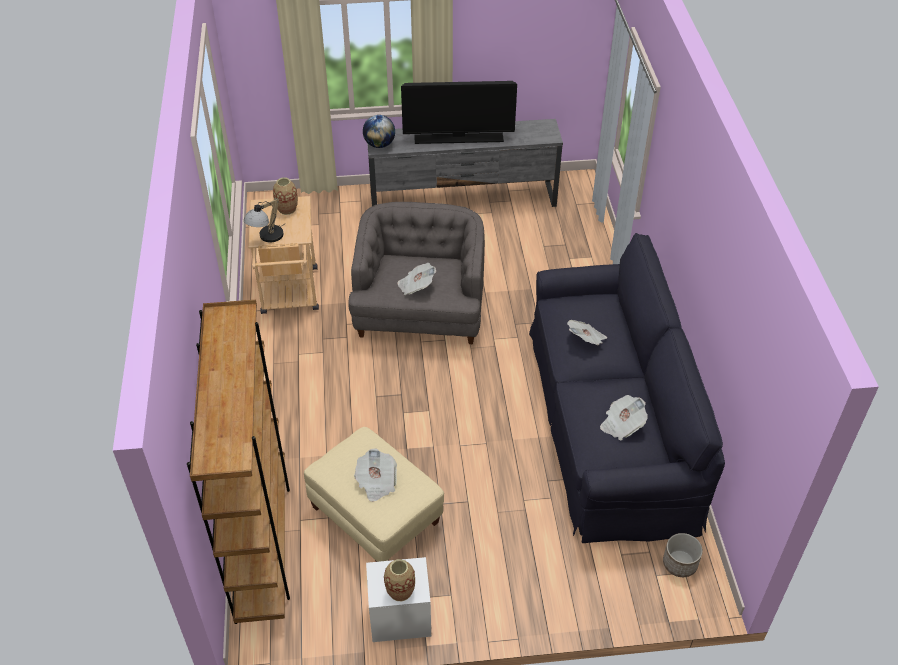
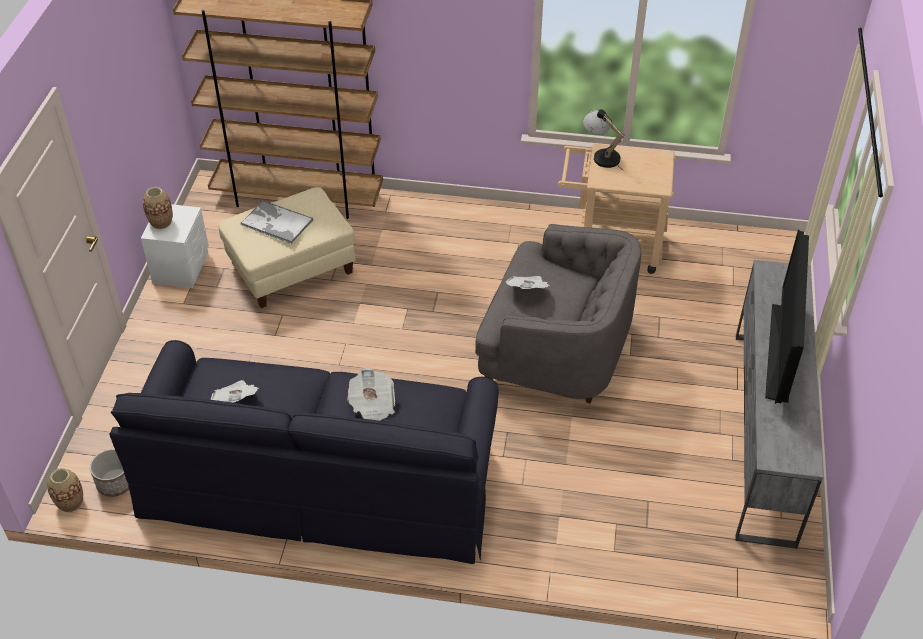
camera: 105 degrees right, 0 degrees up
(287, 209) = (649, 175): vase -> vase (70, 502)
(376, 482) = (276, 222): newspaper -> tray
(379, 144) = (775, 272): globe -> none

